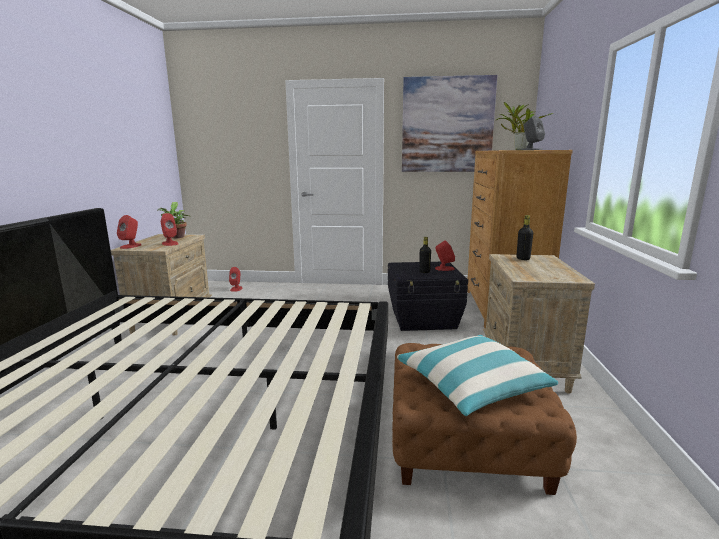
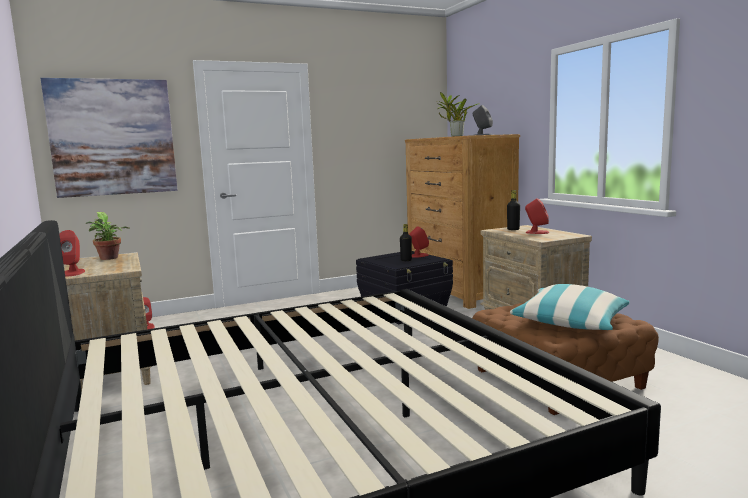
camera: 30 degrees left, 5 degrees down
(170, 243) = (122, 264): red speaker -> red speaker (536, 232)
(447, 125) = (373, 114): picture -> picture (113, 137)

